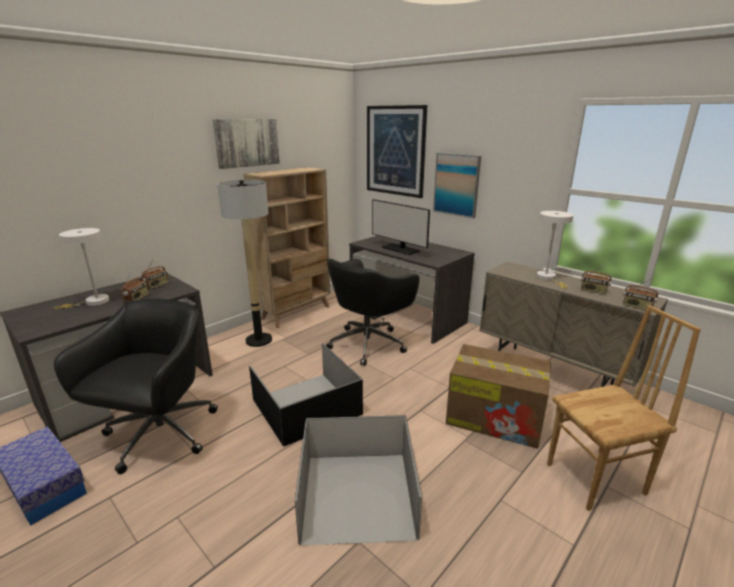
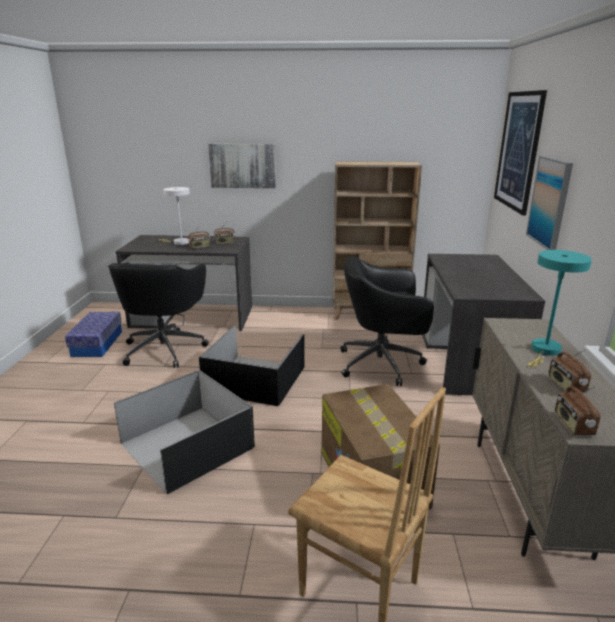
camera: 50 degrees right, 0 degrees up
(159, 435) = (165, 348): black office chair -> black office chair turned 120 degrees clockwise
(247, 142) = (346, 131): picture -> picture (243, 165)
(259, 340) = (306, 322): floor lamp -> none
(400, 249) = (463, 272): monitor -> none
(548, 278) = (544, 351): white table lamp -> turquoise table lamp

